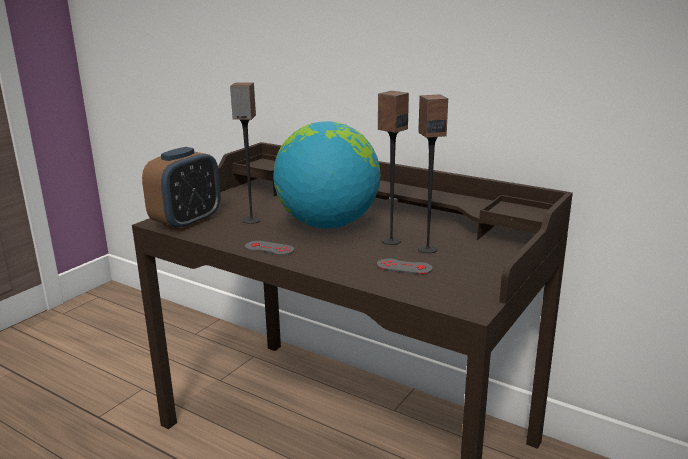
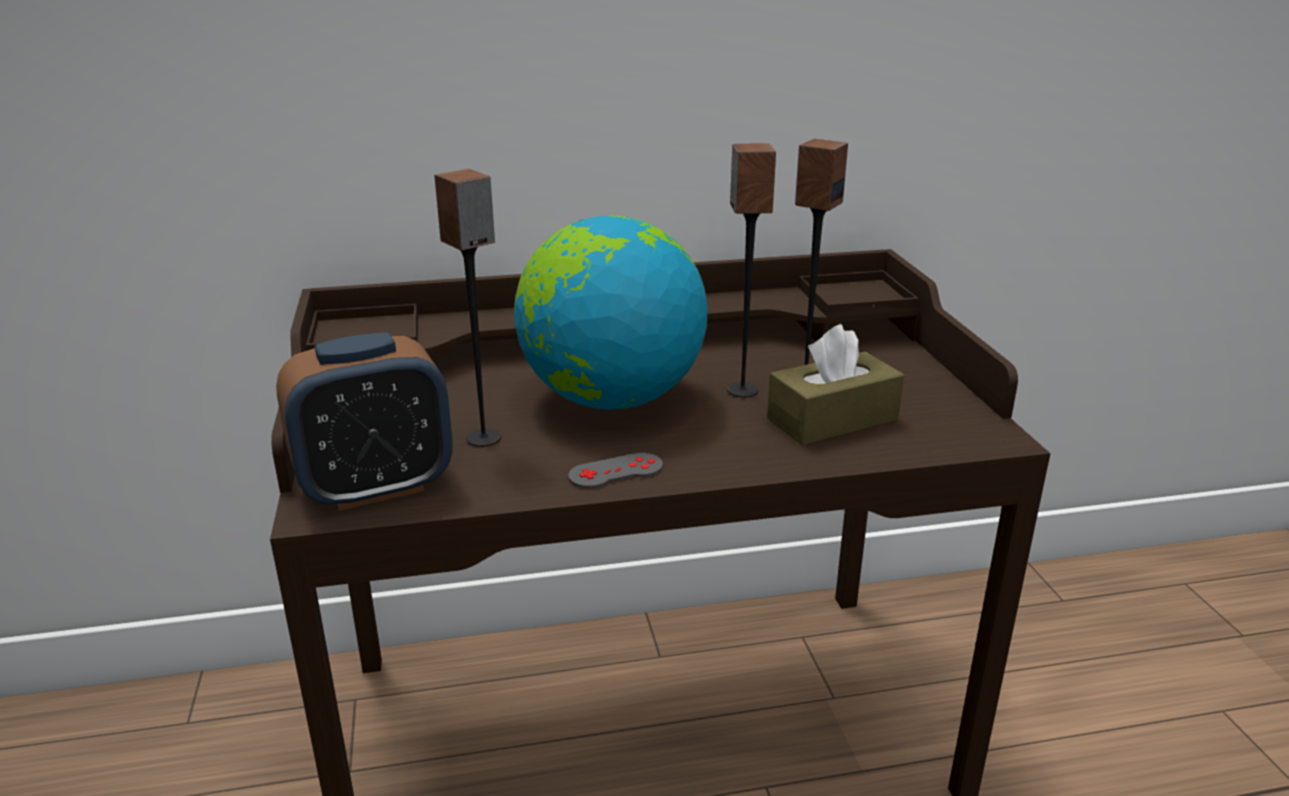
camera: 45 degrees left, 5 degrees up
(187, 222) = (376, 487): alarm clock -> alarm clock turned 75 degrees clockwise
(404, 267) = (832, 419): grey game controller -> brown tissue box

